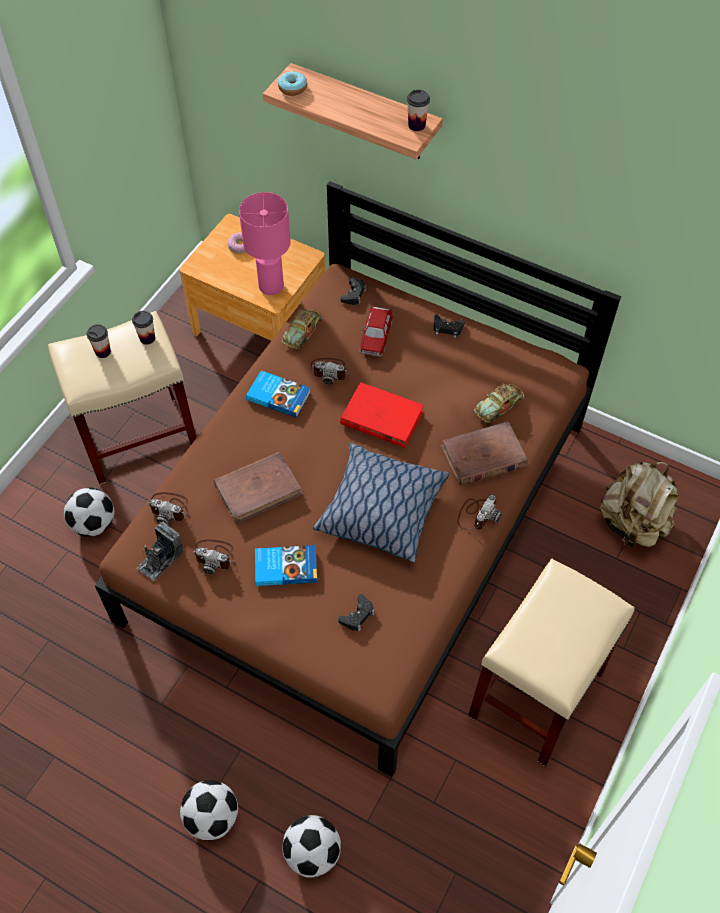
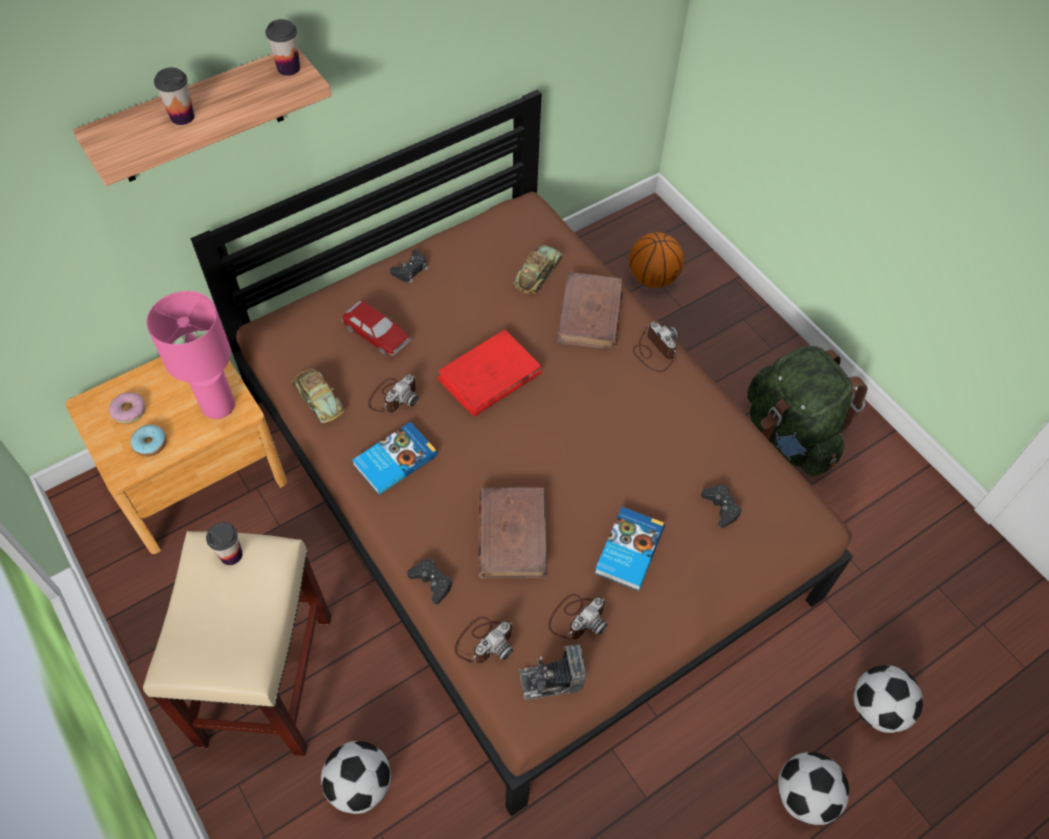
camera: 65 degrees left, 0 degrees up
(103, 352) = (212, 618): cup -> cup (182, 117)
(160, 559) = (551, 680): camera -> camera turned 105 degrees clockwise
(292, 88) = (122, 144): donut -> donut (150, 444)
(354, 294) = (302, 328): black game controller -> black game controller (431, 582)
(381, 509) = (603, 430): pillow -> none
(498, 405) = (538, 273): toy car -> toy car turned 135 degrees counterclockwise
(536, 695) = (789, 436): beige stool -> green backpack
(632, 523) = (652, 278): beige backpack -> basketball

